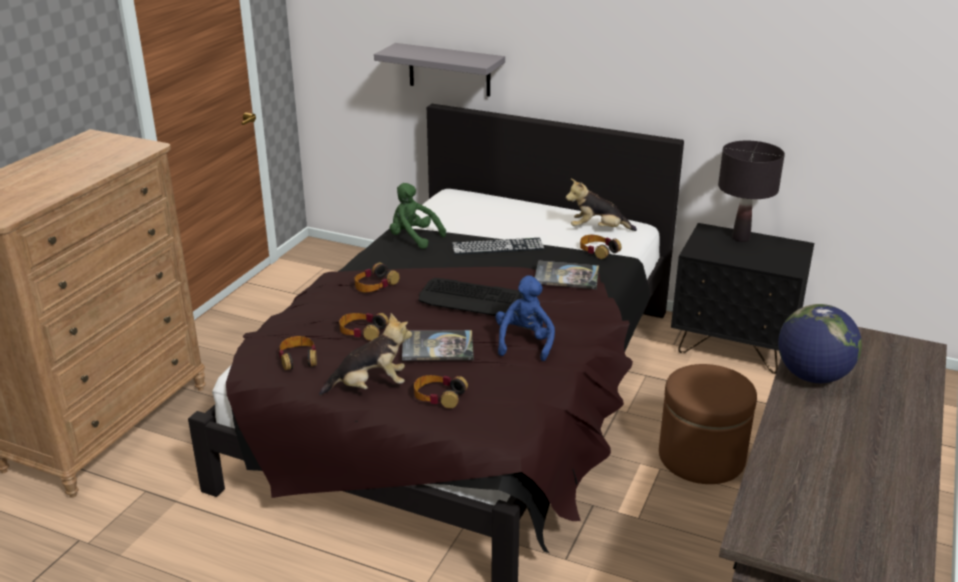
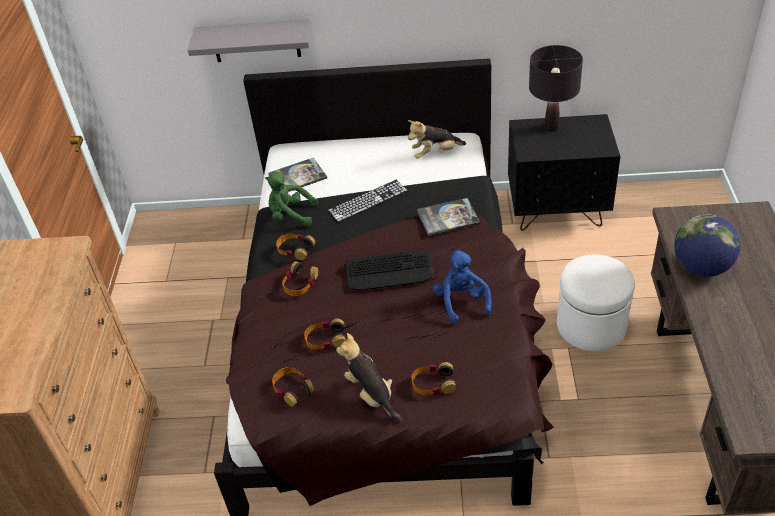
camera: 20 degrees left, 15 degrees up
(370, 386) = (371, 394): plush toy -> plush toy turned 90 degrees counterclockwise
(437, 347) = (398, 333): book -> book (297, 176)
(598, 251) = (451, 178): headphones -> headphones (295, 249)
(701, 457) = (591, 326): brown ottoman -> white ottoman

